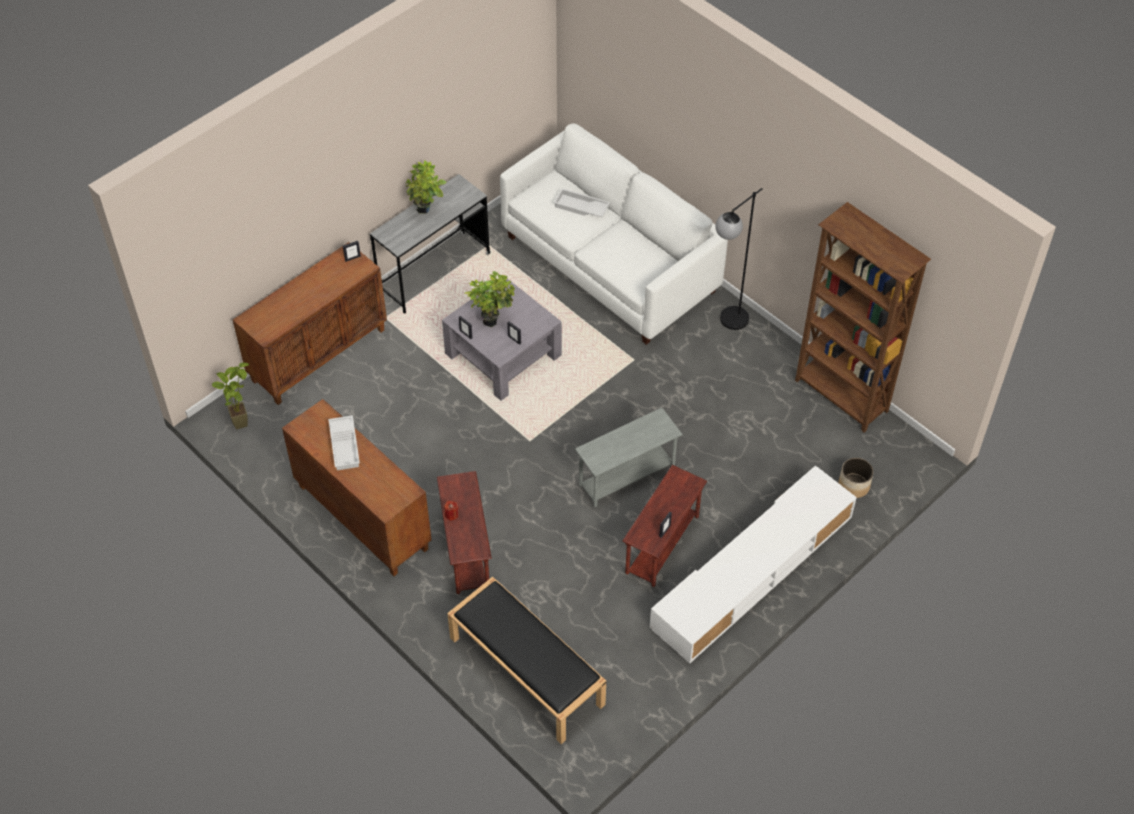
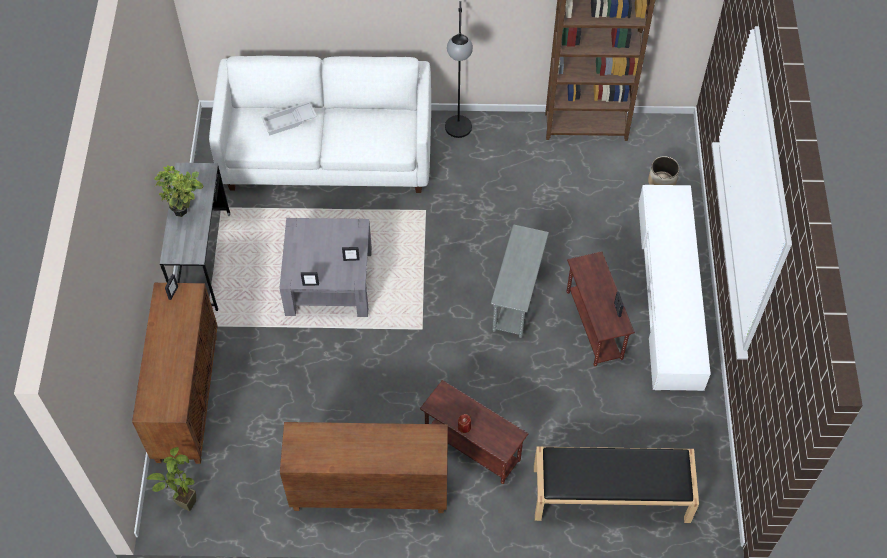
camera: 45 degrees left, 5 degrees up
(345, 446) = (346, 442): white tray -> none
(492, 319) = (317, 257): potted plant -> none

